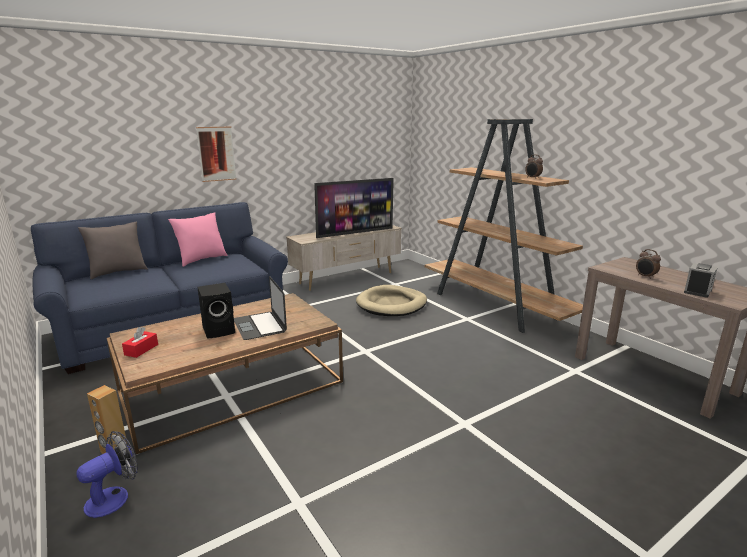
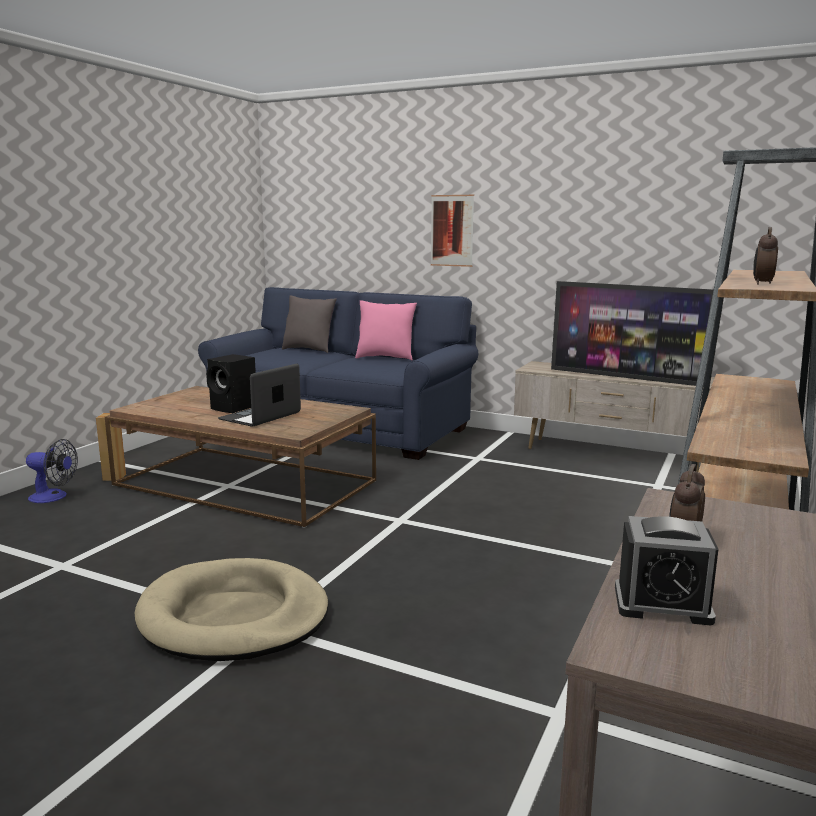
camera: 60 degrees right, 5 degrees down
(141, 349) = (171, 399): red tissue box -> none
(392, 304) = (576, 501): beige dog bed -> beige dog bed (234, 616)

